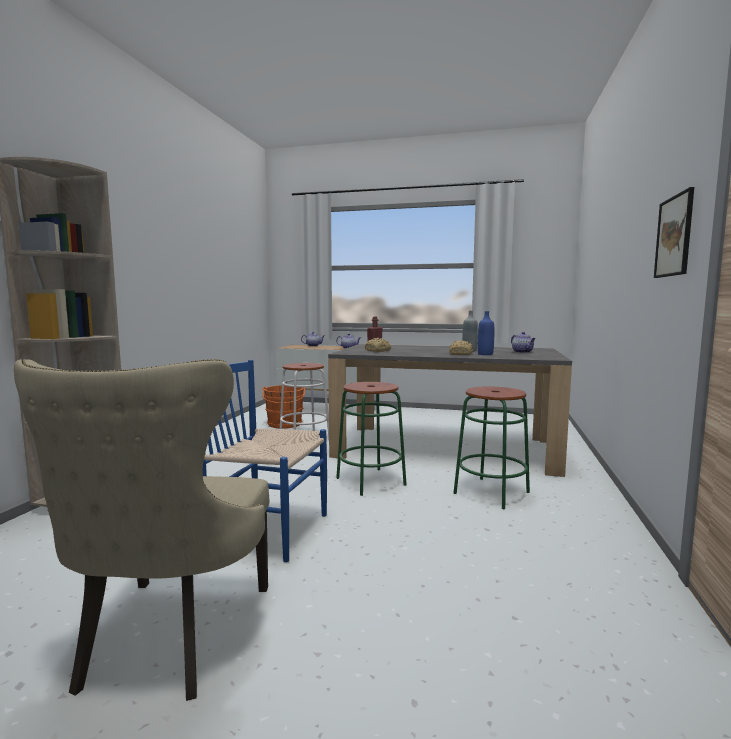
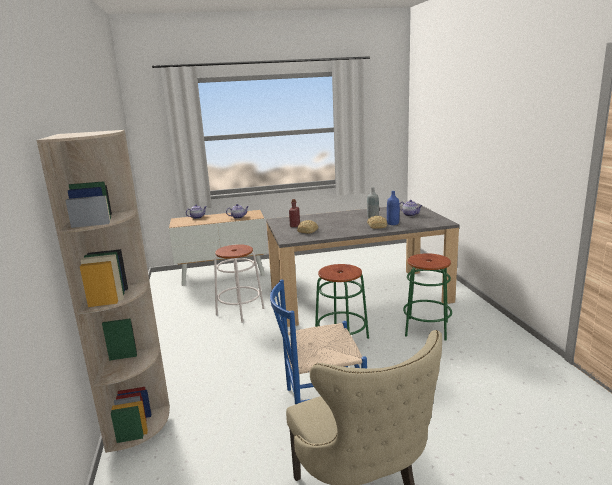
camera: 25 degrees left, 10 degrees up
(284, 424) = (203, 300): orange bucket -> none
(674, 236) = (548, 157): picture -> none

